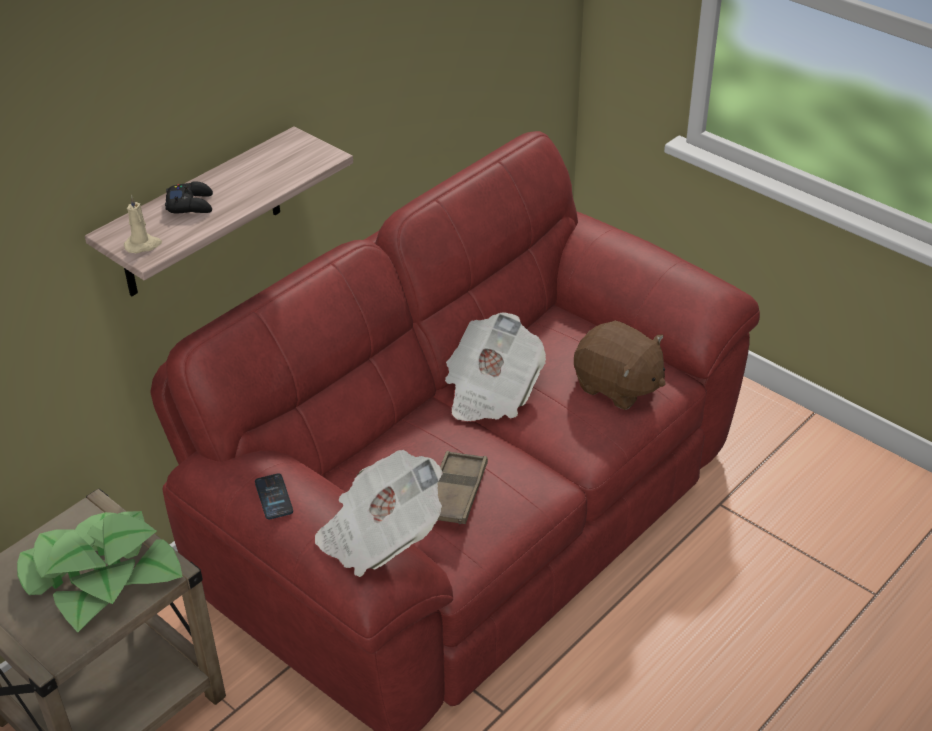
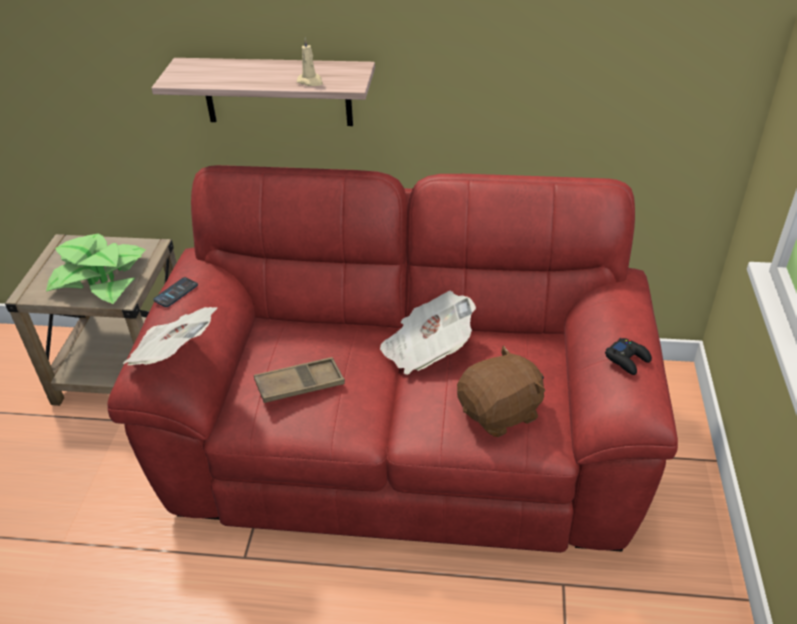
camera: 55 degrees right, 0 degrees up
(143, 245) = (179, 75): beige candle -> beige candle (310, 82)
(191, 204) = (240, 70): black game controller -> black game controller (627, 359)
(617, 386) = (500, 413): brown plush toy -> brown plush toy turned 120 degrees counterclockwise

